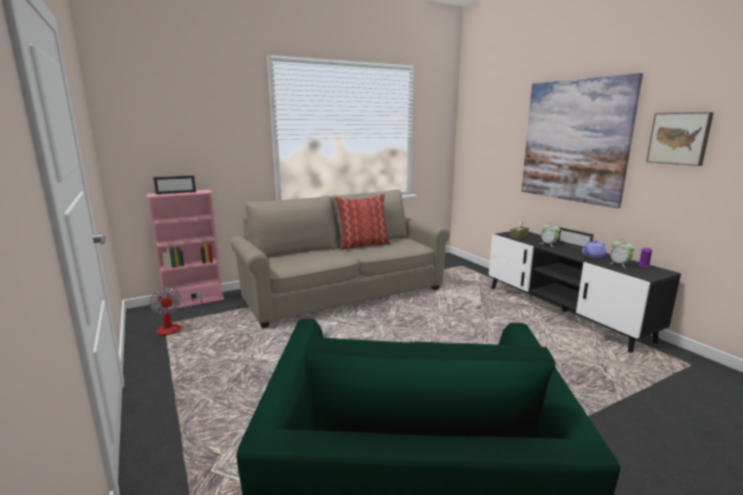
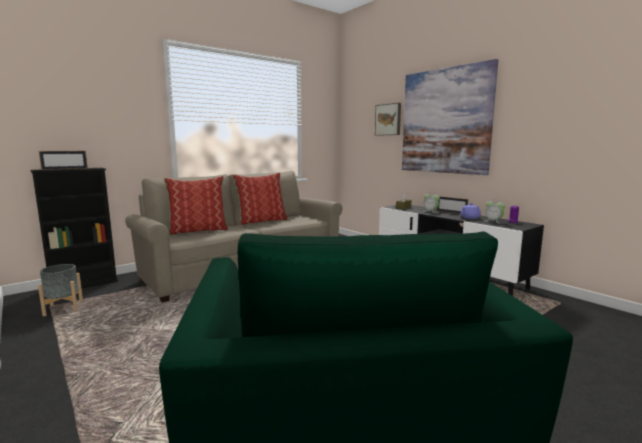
camera: 10 degrees left, 5 degrees down
(175, 327) = (63, 308): fan -> grey planter
(193, 301) = (84, 284): pink bookcase -> black bookcase
(299, 255) = (198, 230): none -> pillow
(679, 138) = (532, 111): picture -> picture (388, 119)

